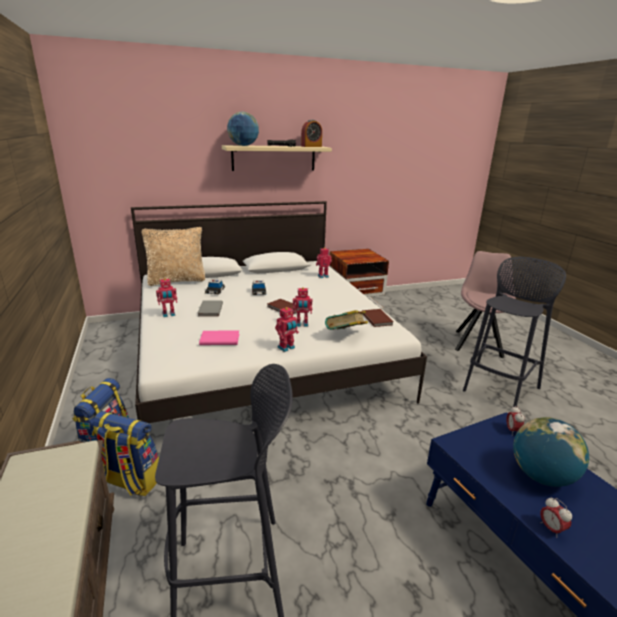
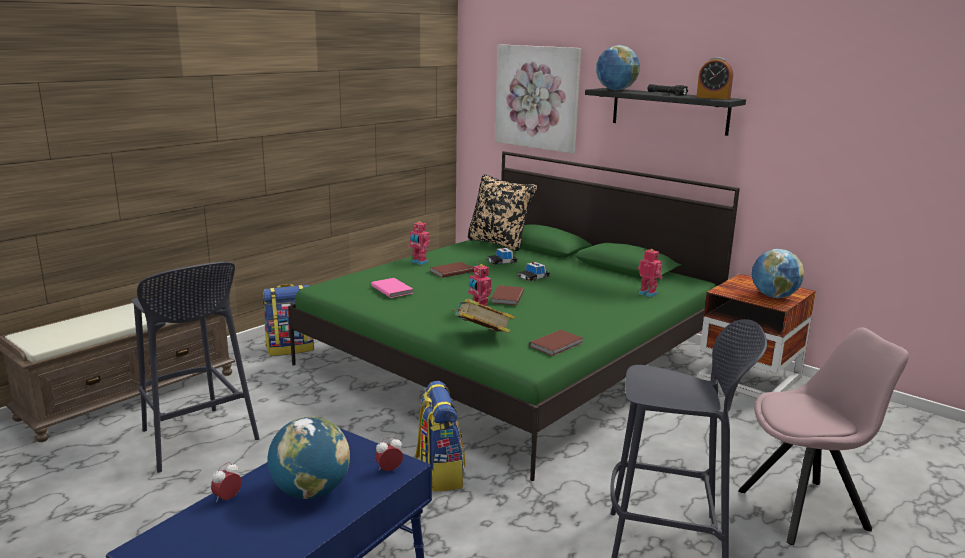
camera: 60 degrees right, 5 degrees down
(130, 481) = (263, 369): backpack -> backpack (439, 474)
(157, 157) = (537, 97): none -> picture
(177, 282) = (499, 245): beige pillow -> black pillow
(209, 310) = (451, 271): grey book -> brown book
(261, 354) = (512, 358): white bed -> green bed
(274, 158) = (669, 111): beige shelf -> black shelf
(287, 348) = (414, 318): toy robot -> none
(368, 256) = (773, 296): none -> globe

